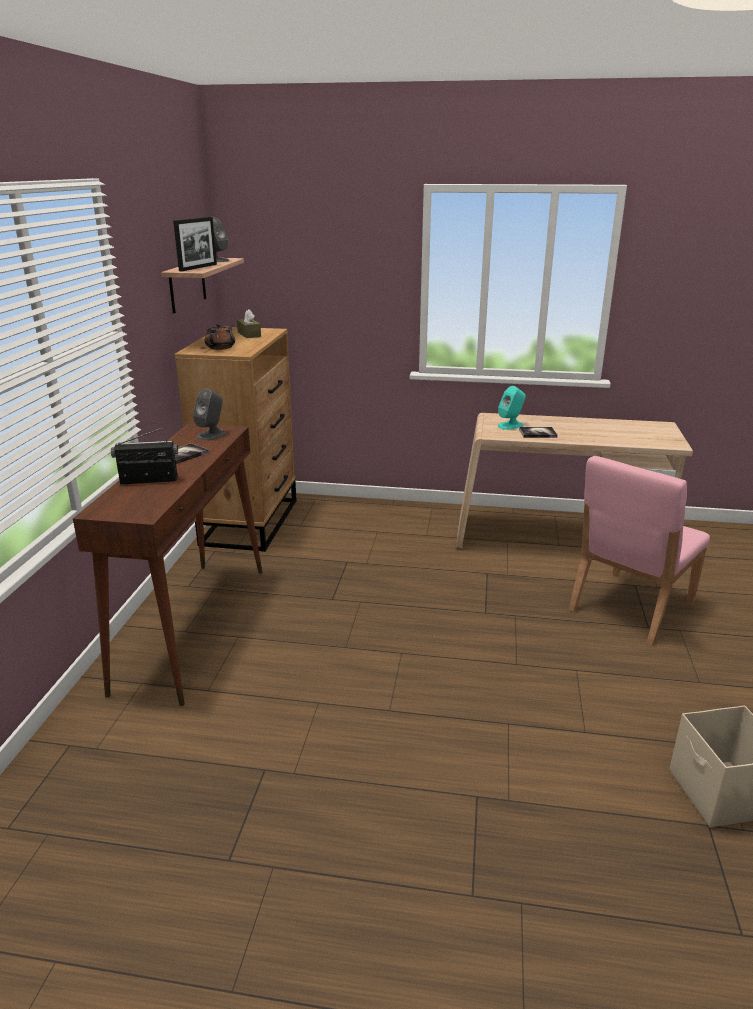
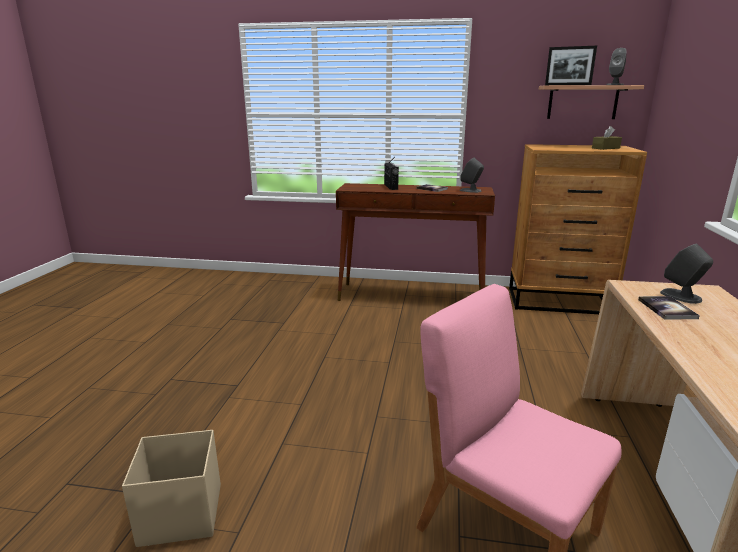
camera: 90 degrees right, 5 degrees down
(221, 347) = (553, 147): brown teapot -> none
(510, 425) = (681, 296): turquoise speaker -> grey speaker

